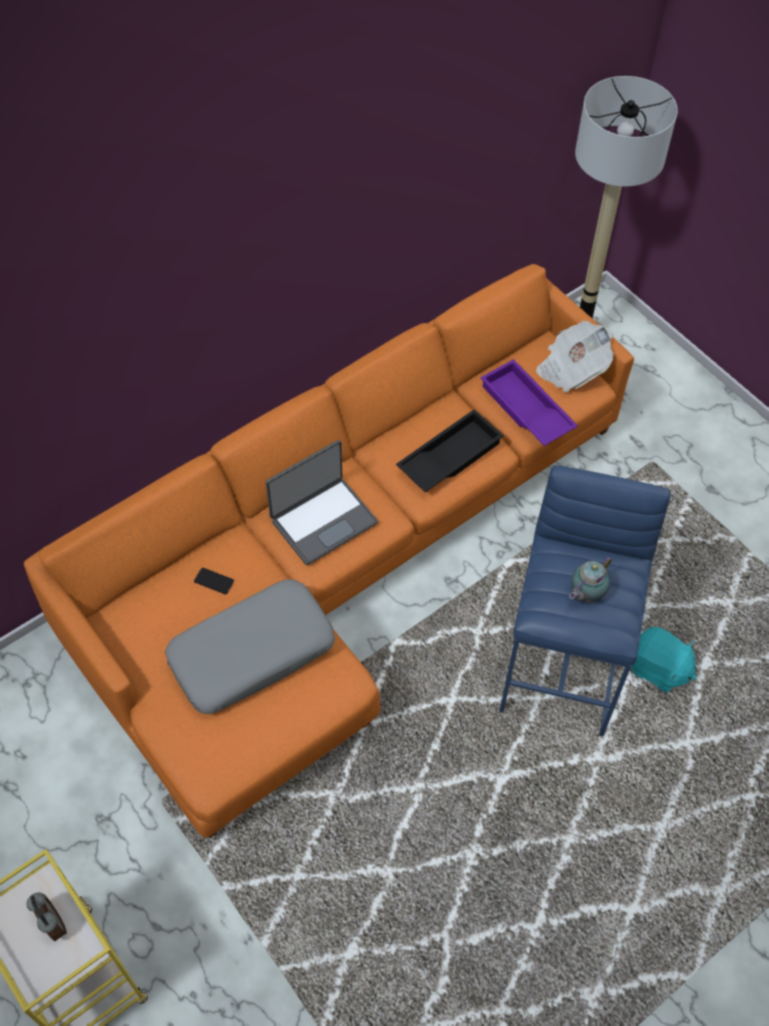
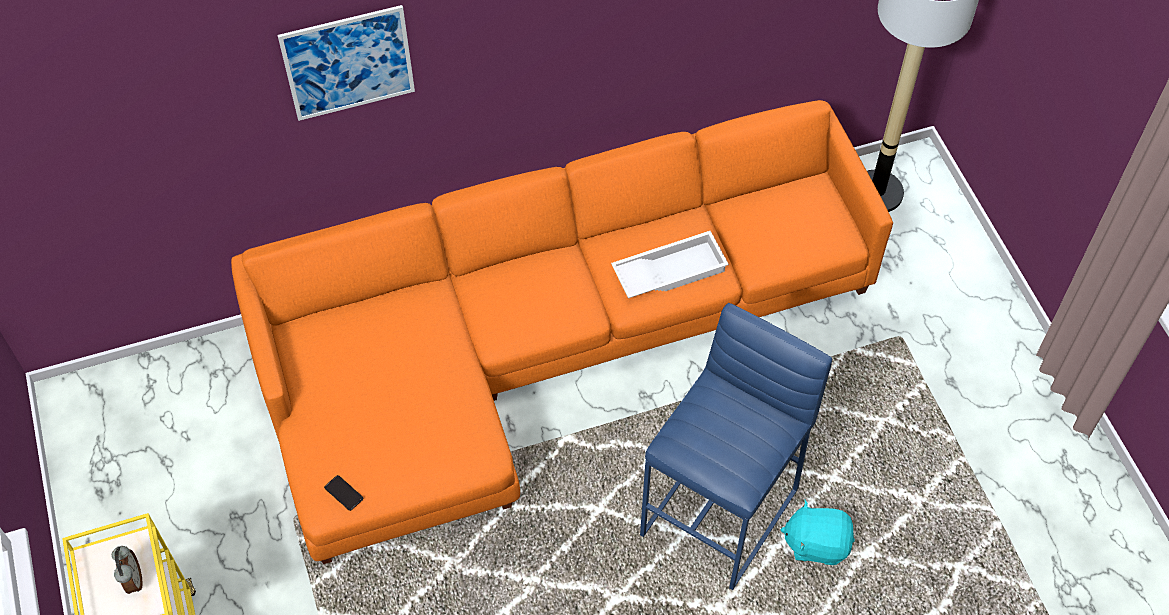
camera: 20 degrees right, 0 degrees up
(114, 328) = (348, 63): none -> picture
(214, 581) = (399, 325): phone -> phone (344, 493)
(252, 652) = (407, 402): grey pillow -> none
(323, 520) = (523, 298): laptop -> none
(449, 456) = (669, 270): black tray -> white tray
(525, 410) = (764, 245): purple tray -> none
(572, 369) = (830, 217): newspaper -> none
(585, 594) = (724, 437): teapot -> none
(658, 669) = (816, 543): turquoise plush toy -> turquoise plush toy turned 135 degrees clockwise

